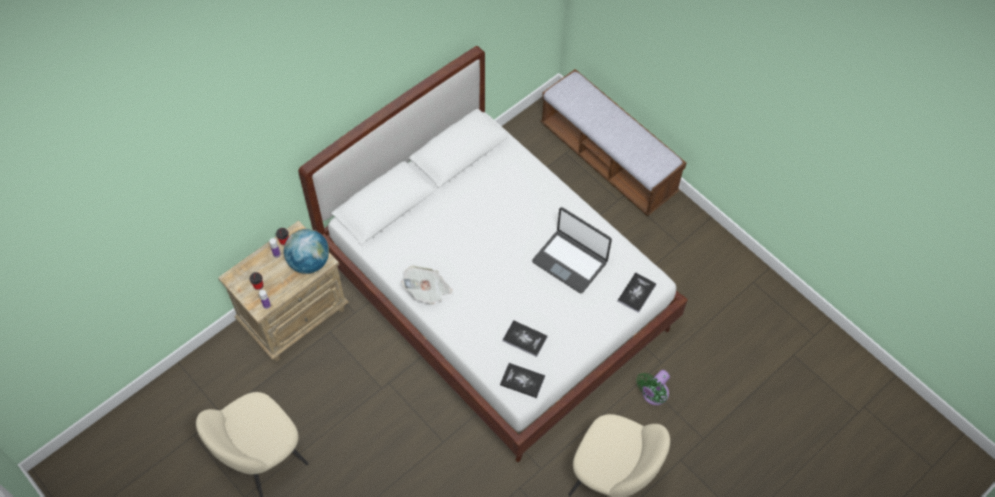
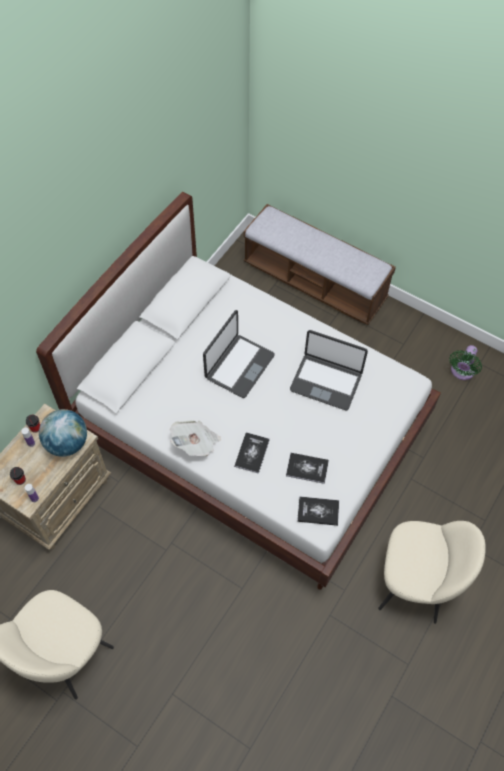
camera: 15 degrees left, 0 degrees up
(490, 227) = (239, 366): none -> laptop
(636, 293) = (399, 397): book -> book (252, 453)
(653, 395) = (425, 490): green fan -> green fan (461, 372)

